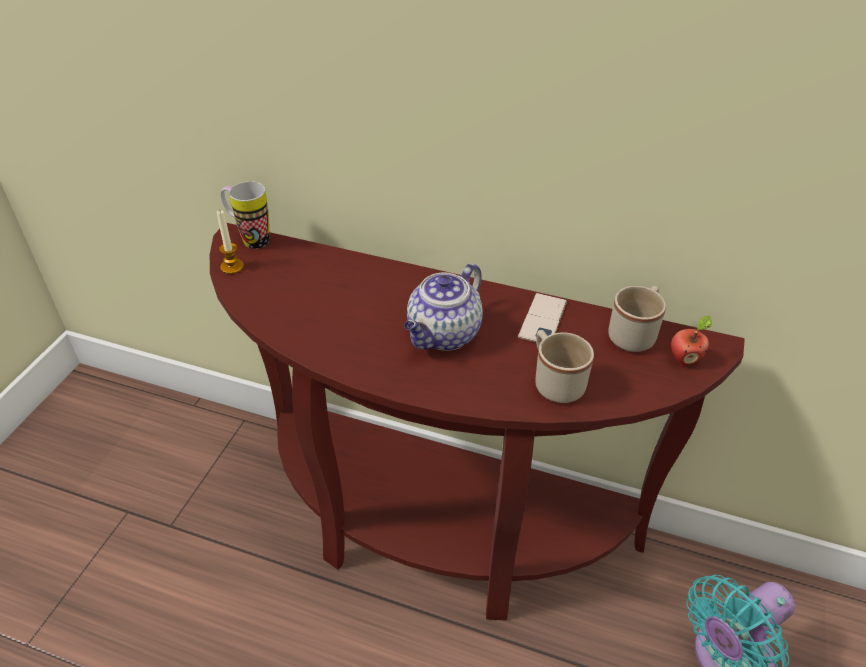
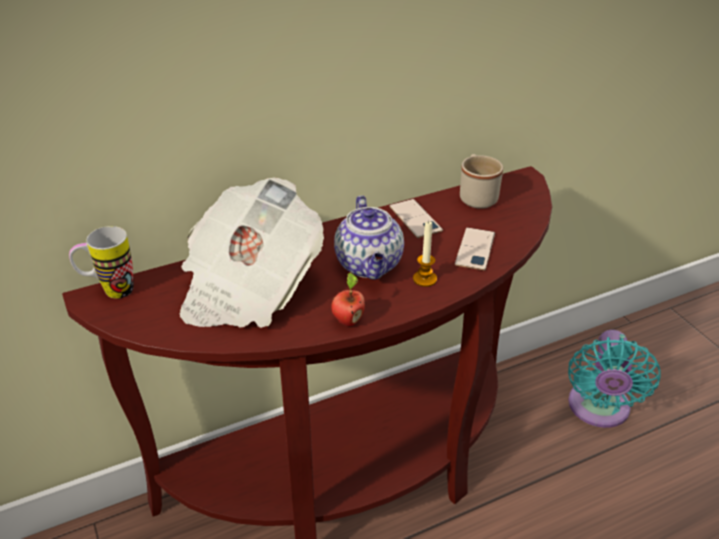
camera: 45 degrees left, 5 degrees down
(232, 267) = (128, 320): candle -> candle (424, 279)
(333, 293) = (248, 287): none -> newspaper
(554, 382) = (475, 249): beige mug -> phone
(684, 359) = (520, 194): apple -> apple (347, 320)

